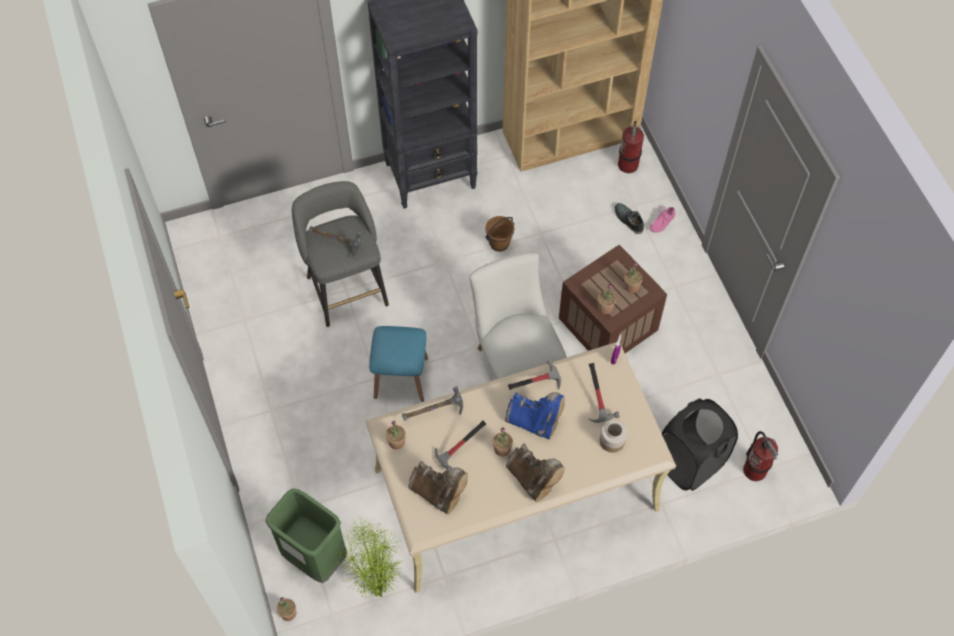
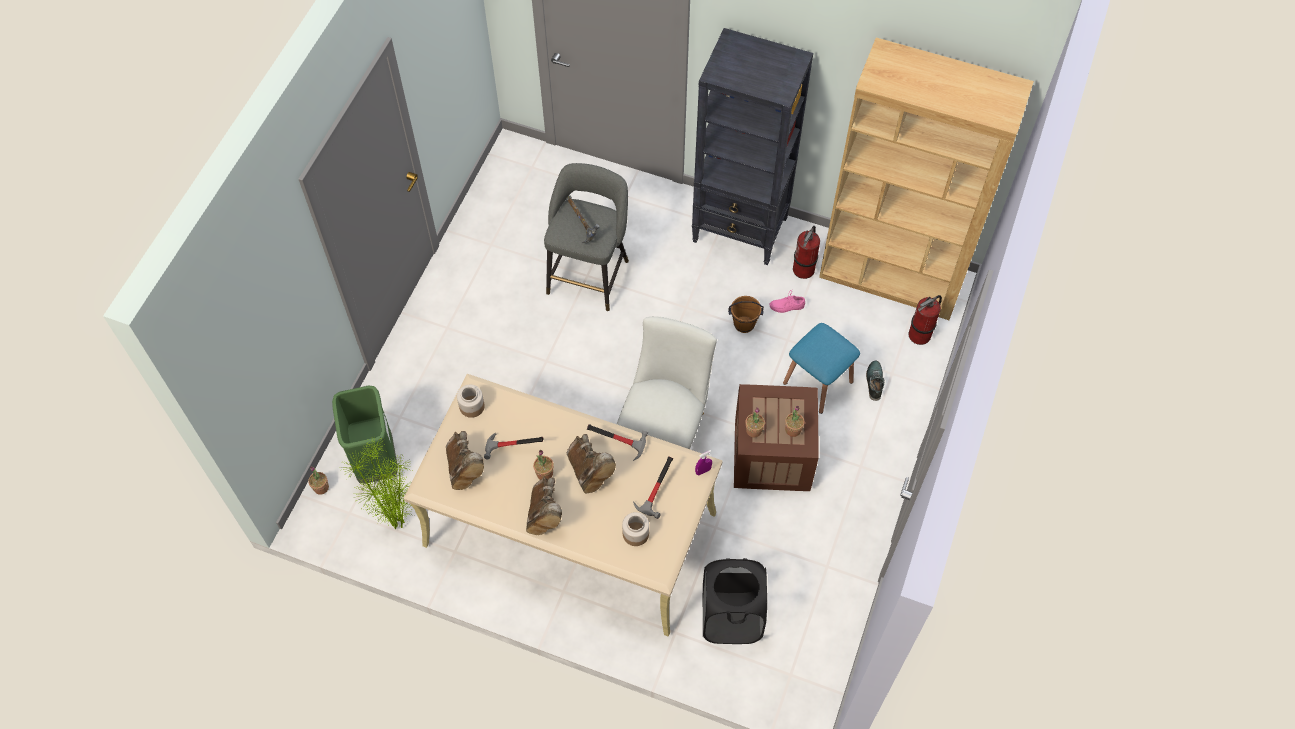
camera: 40 degrees right, 0 degrees up
(396, 442) = (472, 407): potted plant -> jar
(401, 377) = (565, 374): blue stool -> blue stool (818, 382)
(434, 413) = (521, 406): hammer -> none
(535, 422) = (589, 472): blue boot -> brown boot
(661, 222) = (901, 404): pink shoe -> pink shoe (786, 305)
(755, 470) = (781, 668): fire extinguisher -> fire extinguisher (804, 269)

